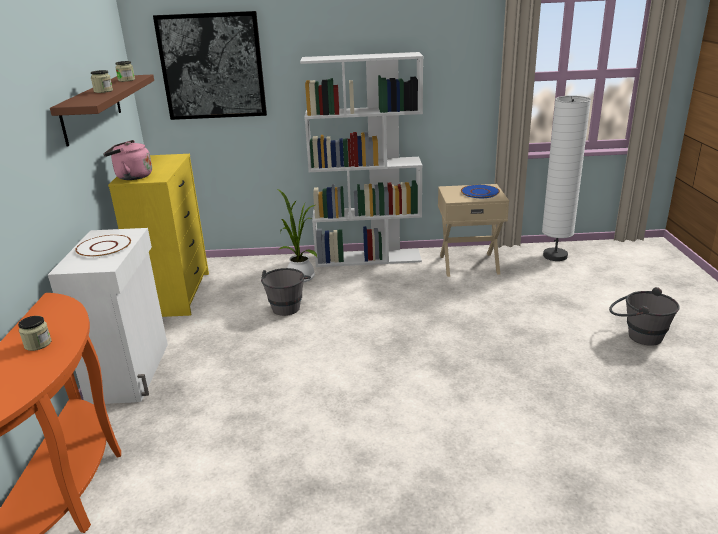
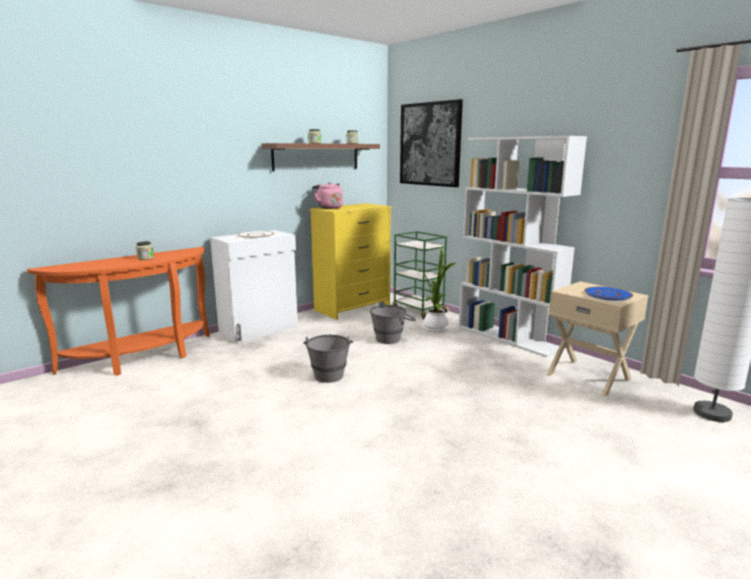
camera: 50 degrees right, 10 degrees down
(248, 266) = (418, 310): none -> green cart
(637, 335) = (653, 523): grey bucket -> grey bucket (329, 373)

